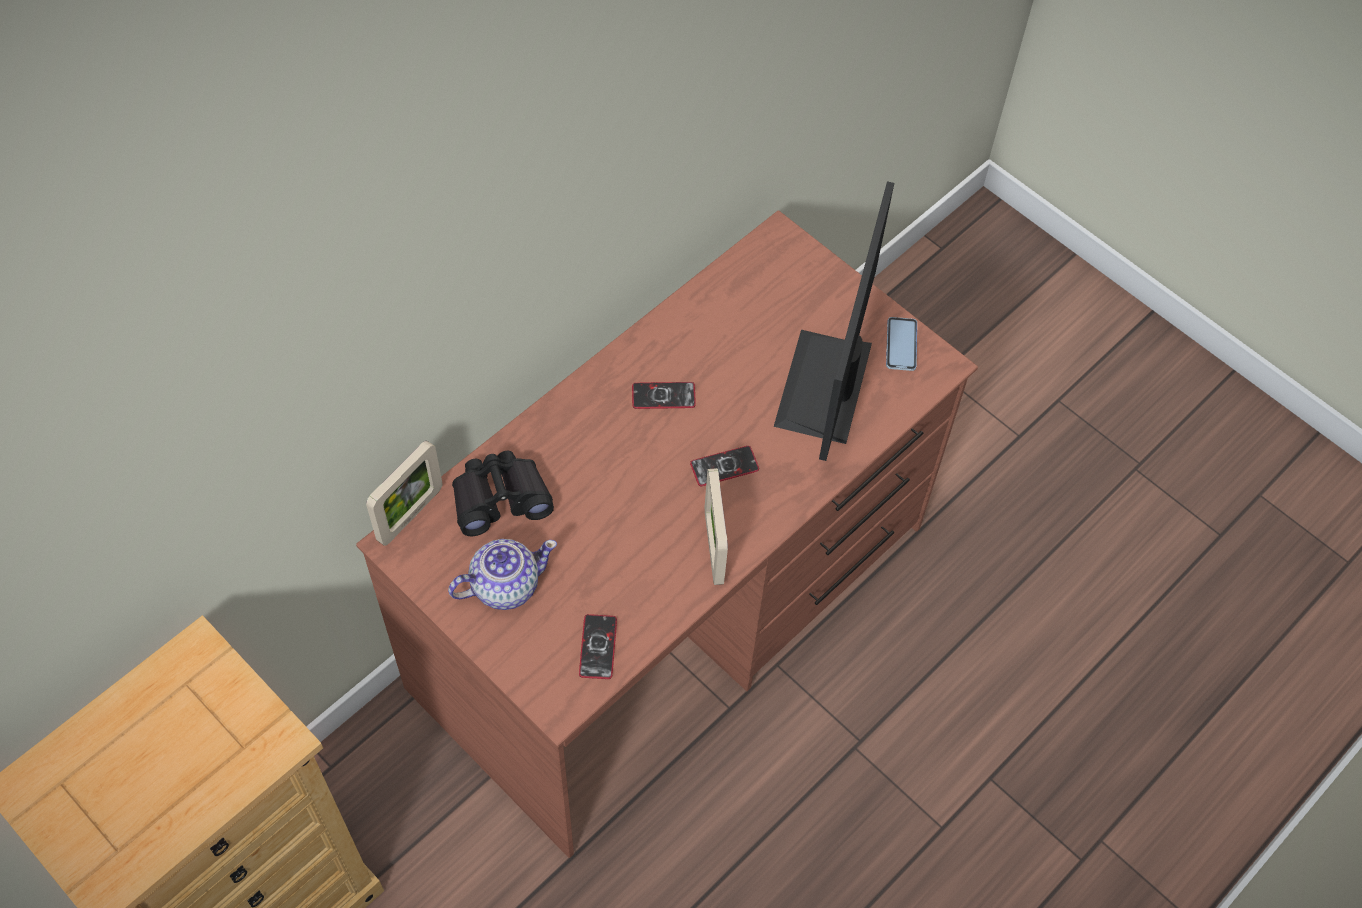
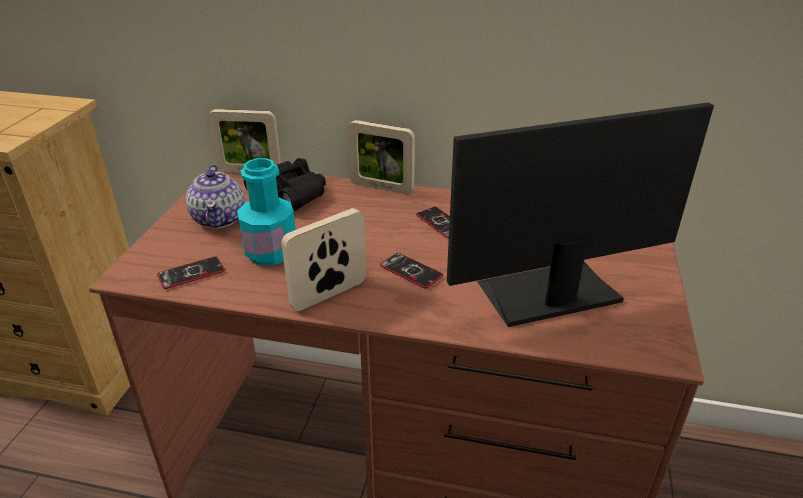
camera: 60 degrees right, 25 degrees down
(504, 585) = (220, 218): teapot -> teapot turned 45 degrees clockwise
(553, 407) = (381, 187): none -> picture frame
(608, 564) = (271, 252): none -> turquoise bottle
(901, 345) = (649, 319): phone -> none

